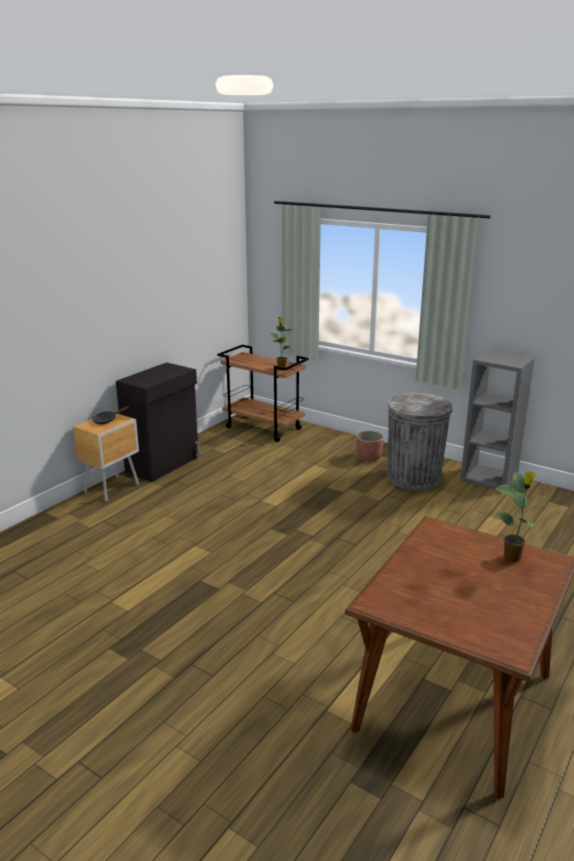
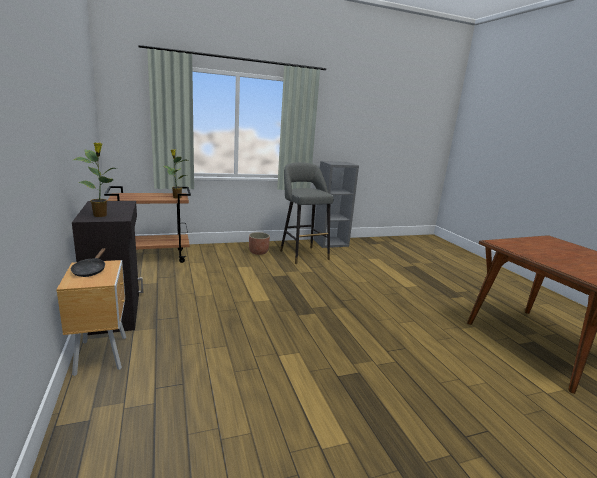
camera: 55 degrees left, 5 degrees down
(414, 478) = (302, 254): grey trash can -> grey stool
(513, 558) = (545, 242): potted plant -> potted plant (101, 215)

